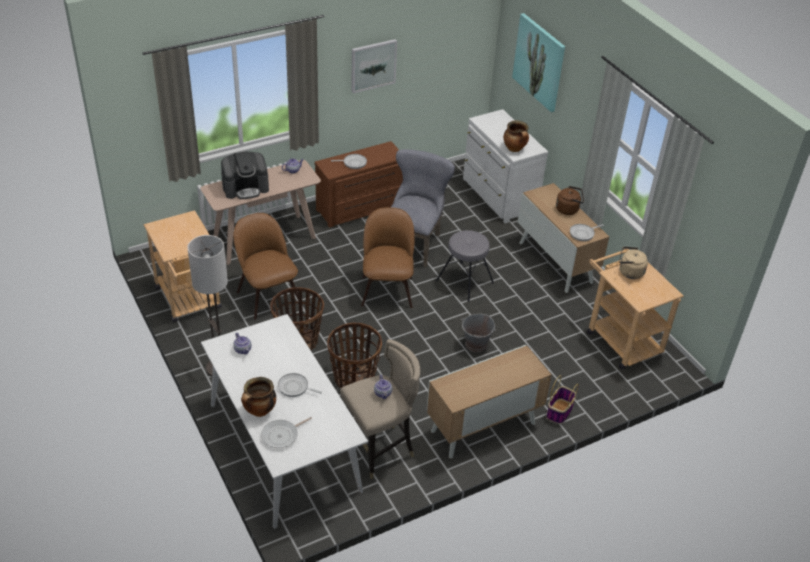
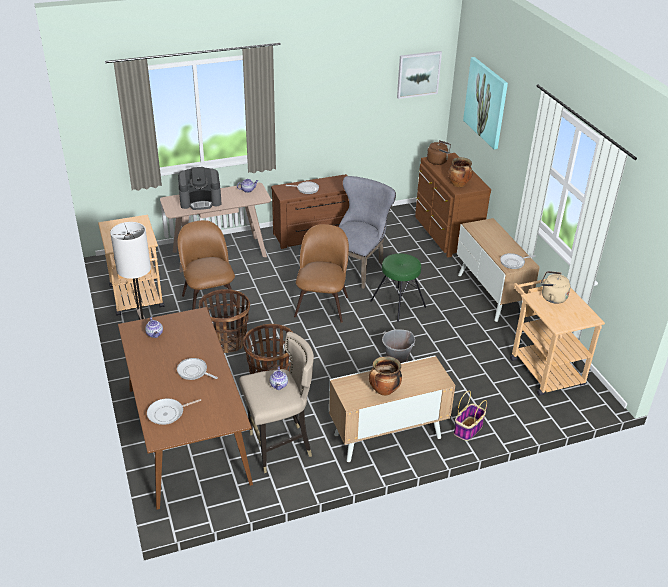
camera: 10 degrees right, 5 degrees down
(259, 411) = (153, 390): cooking pot -> cooking pot (384, 391)
(284, 447) = (188, 435): white dining table -> brown dining table
(373, 65) = (330, 99): picture -> picture (418, 74)
(465, 281) = (398, 303): grey stool -> green stool
(498, 196) = (445, 234): white dresser -> brown dresser
(568, 209) = (503, 241): brown kettle -> brown kettle (438, 161)

